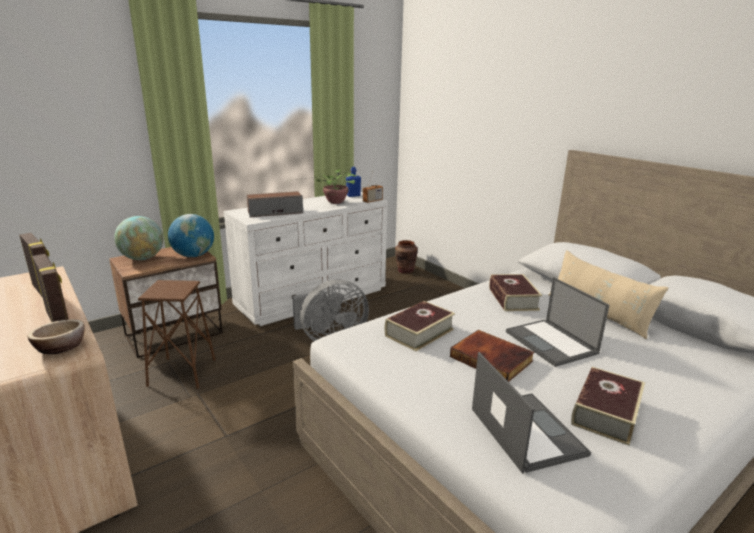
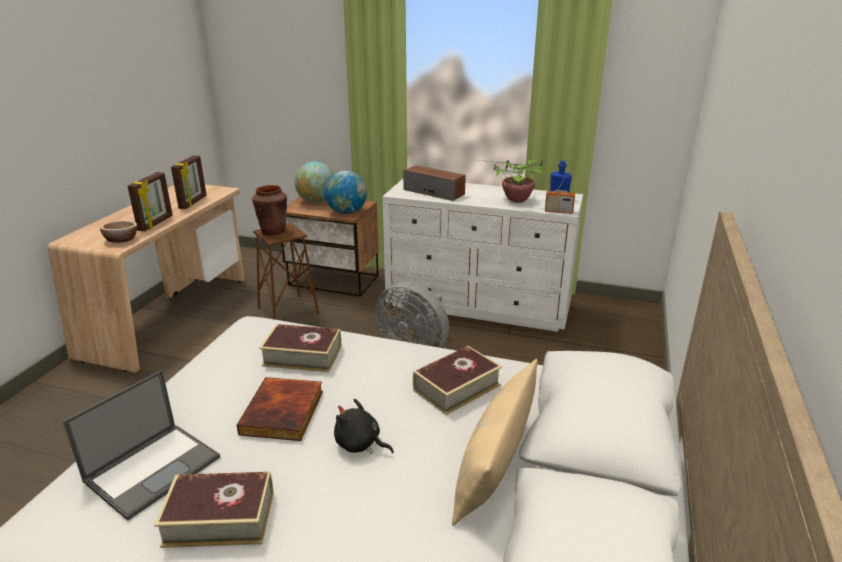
camera: 55 degrees right, 5 degrees up
(405, 271) = (633, 326): brown vase -> brown vase (273, 231)
(552, 343) = (360, 444): laptop -> black plush toy

